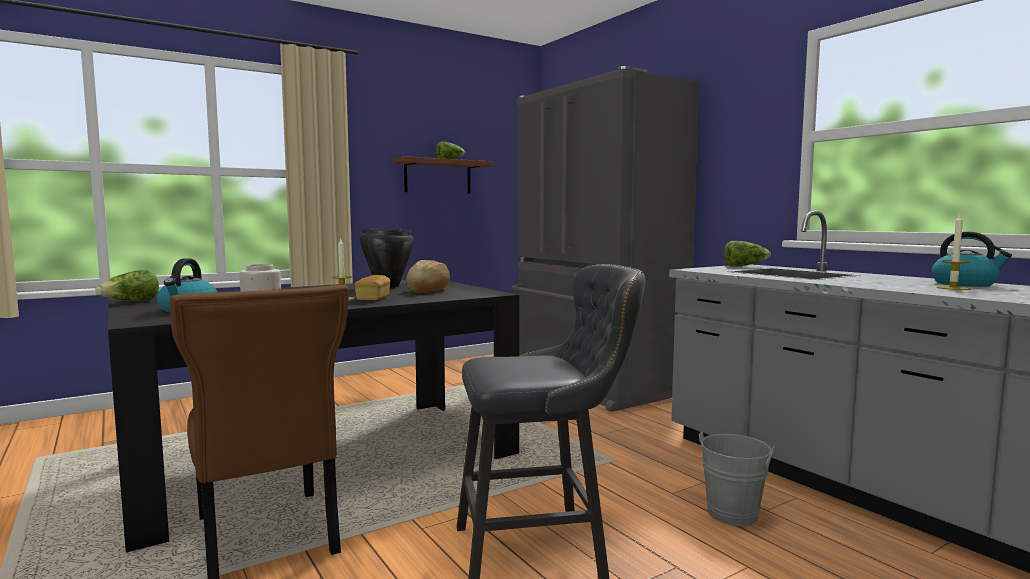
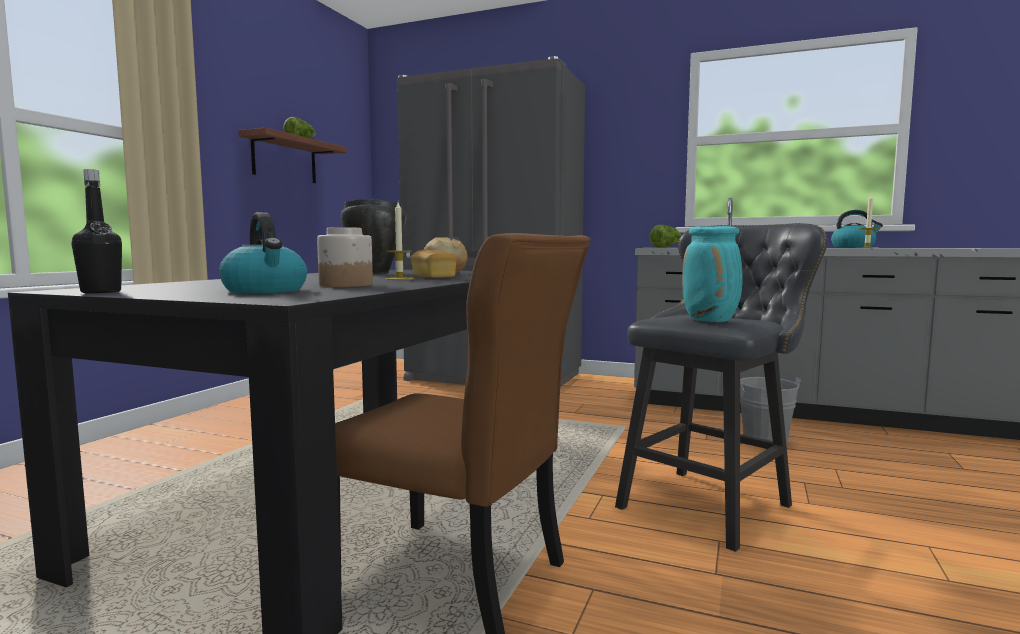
camera: 35 degrees left, 0 degrees up
(131, 302) = (101, 292): lettuce -> black bottle
(505, 368) = (711, 321): none -> turquoise vase

